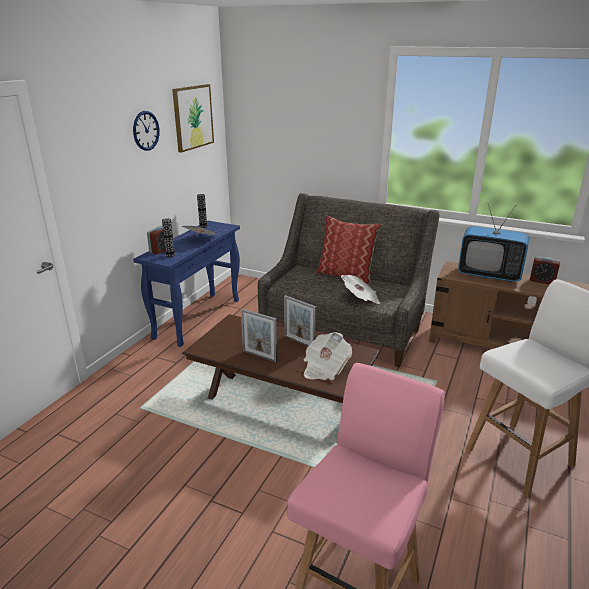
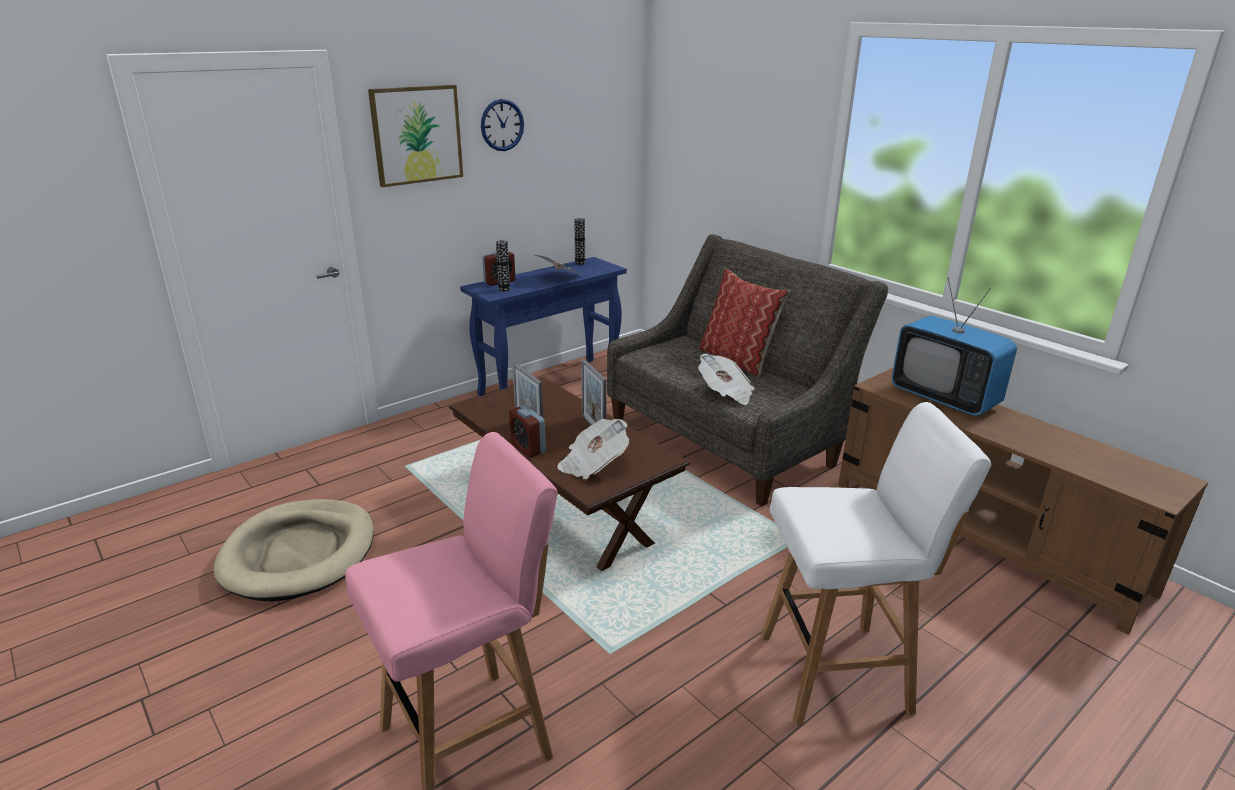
camera: 25 degrees right, 0 degrees up
(111, 504) = (299, 554): none -> beige dog bed
(193, 117) = (585, 114): picture -> picture (417, 135)
(542, 281) = (1028, 425): alarm clock -> alarm clock (528, 448)

